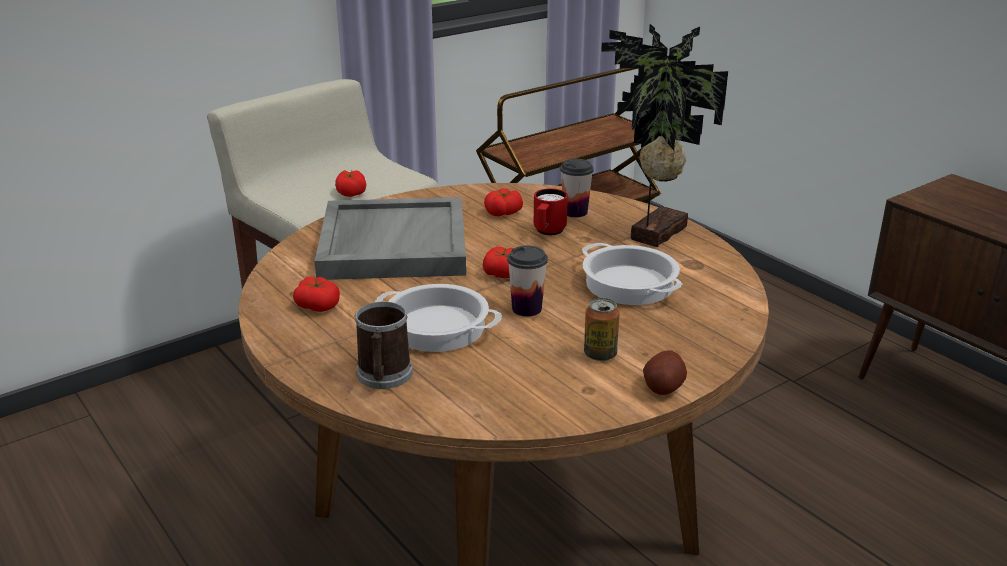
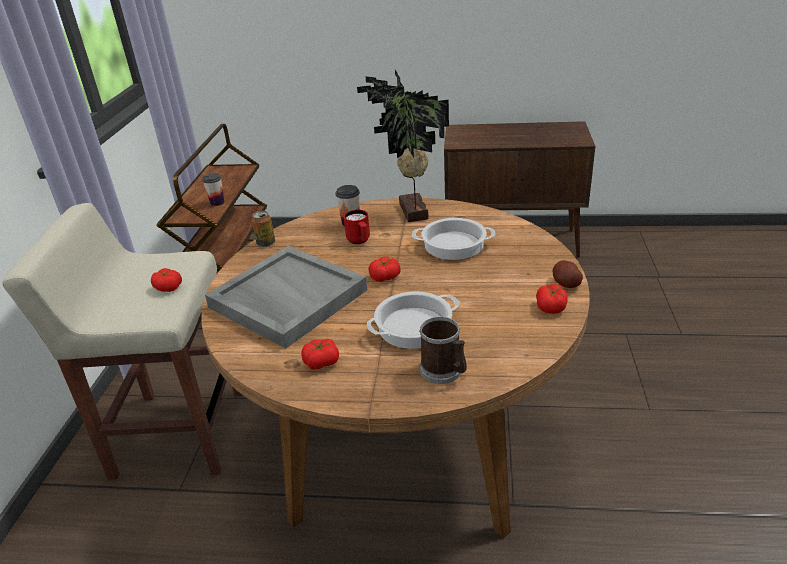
camera: 45 degrees left, 5 degrees up
(503, 212) = (312, 244): tomato -> tomato (551, 307)
(526, 309) = (435, 287): cup -> cup (217, 202)
(600, 354) = (512, 287): can -> can (266, 243)

